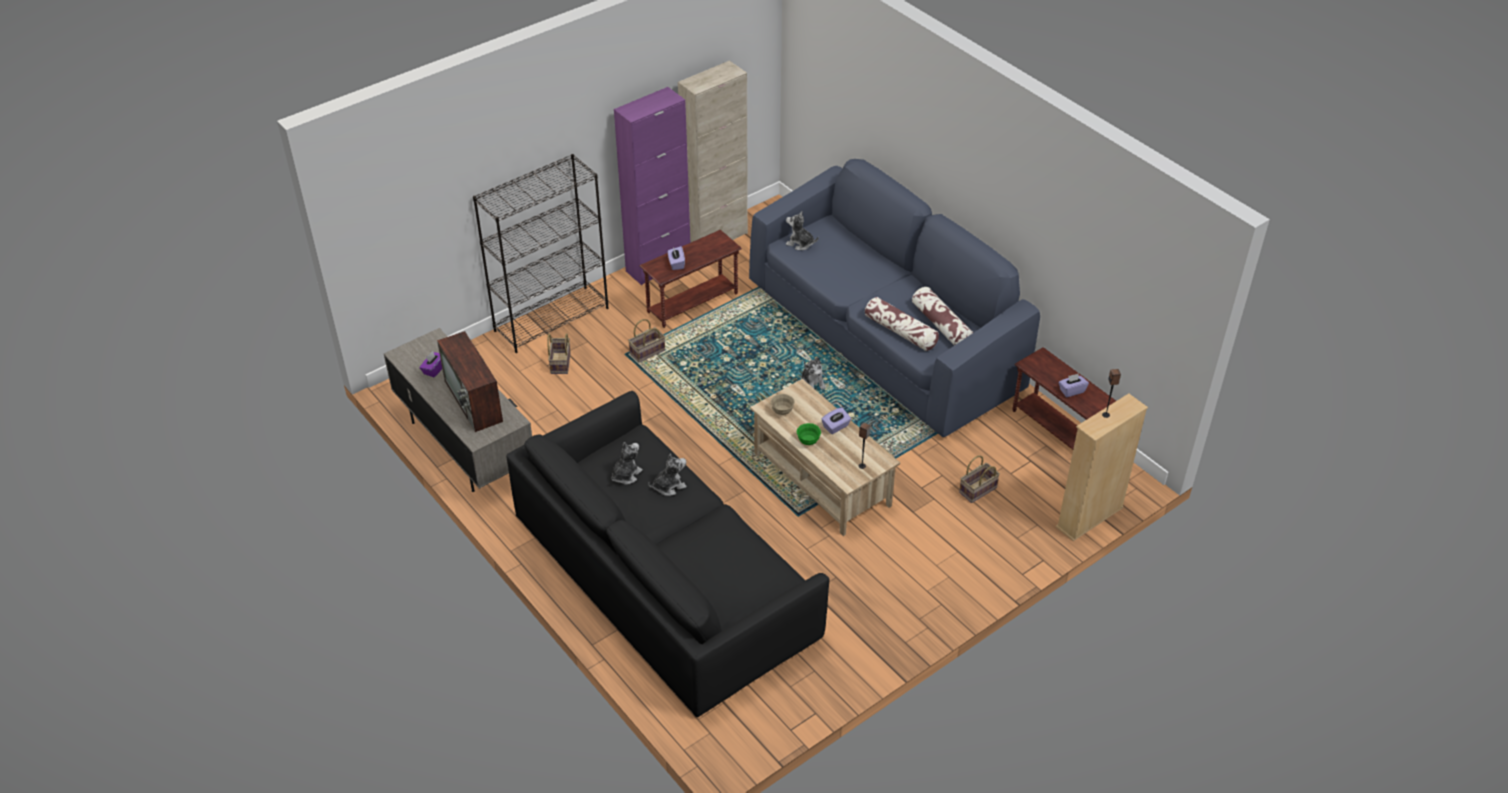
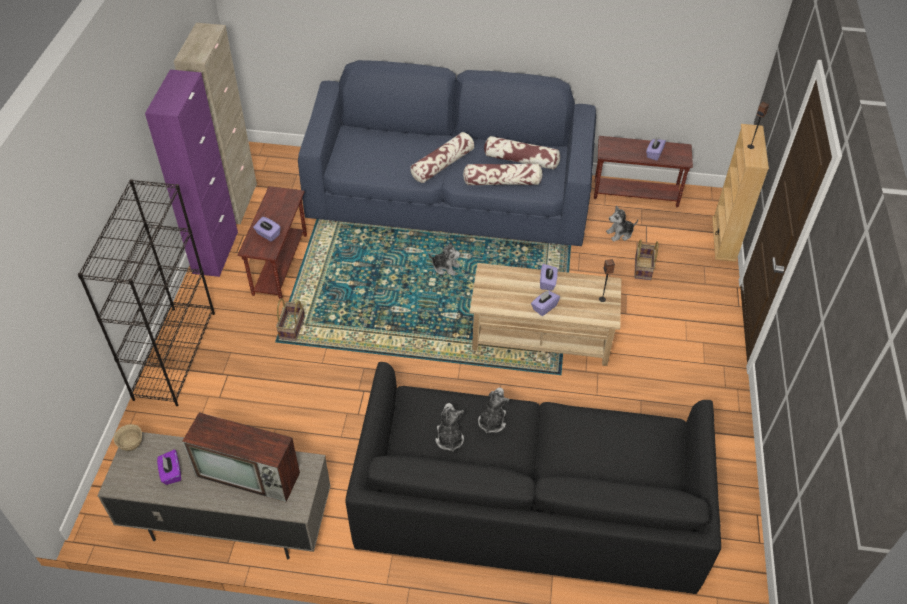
camera: 45 degrees left, 5 degrees up
(560, 362) = (228, 387): basket -> none
(782, 411) = (497, 298): beige bowl -> beige bowl (131, 444)
(800, 243) = (347, 160): plush toy -> plush toy (620, 233)
(808, 441) = (544, 307): green bowl -> purple tissue box
(870, 290) = (442, 164): none -> pillow

